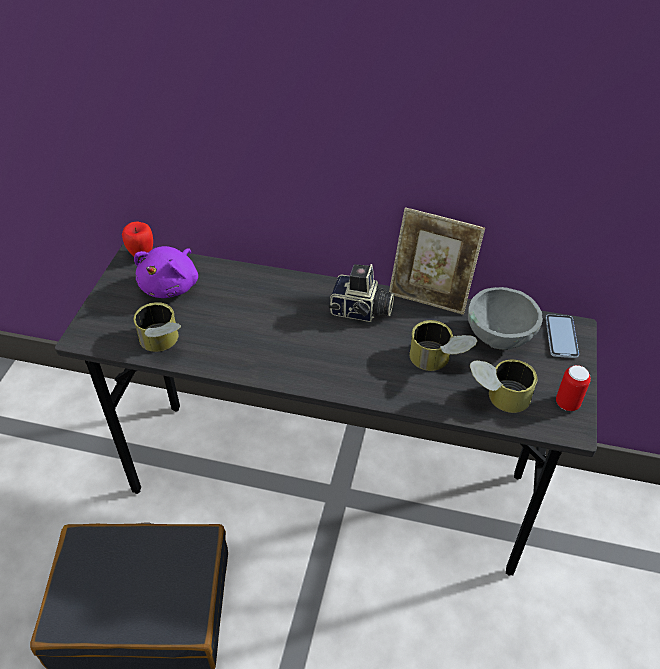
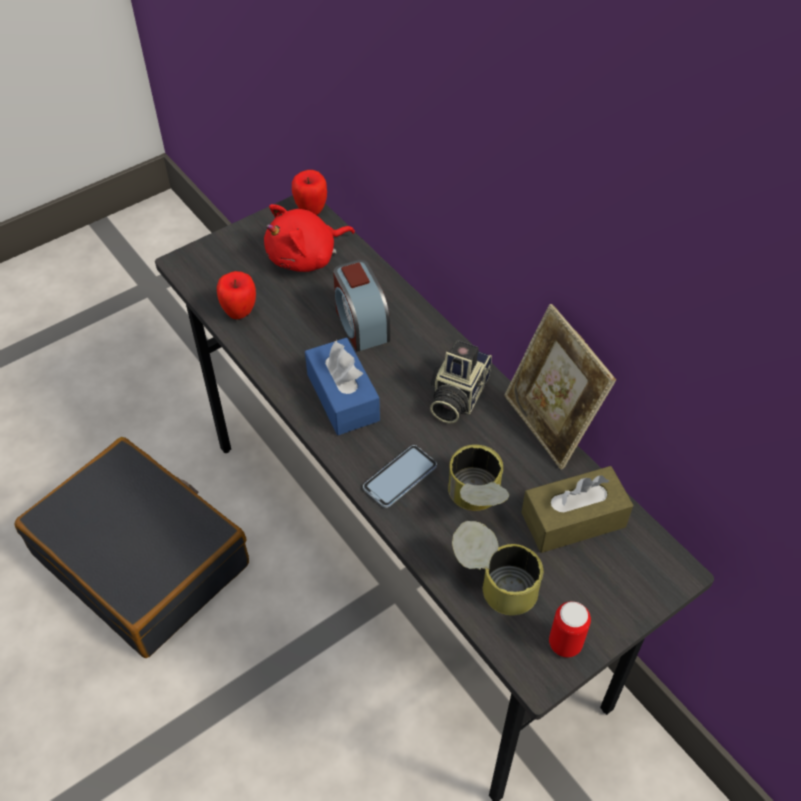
camera: 40 degrees right, 5 degrees up
(162, 345) = (240, 313): can -> apple
(171, 285) = (306, 258): purple plush toy -> red plush toy
(255, 304) = (361, 324): none -> alarm clock
(292, 354) = (343, 397): none -> blue tissue box
(361, 311) = (456, 396): camera -> camera turned 60 degrees clockwise
(499, 336) = (573, 519): grey bowl -> brown tissue box
(561, 337) = (646, 569): phone -> phone (400, 477)

